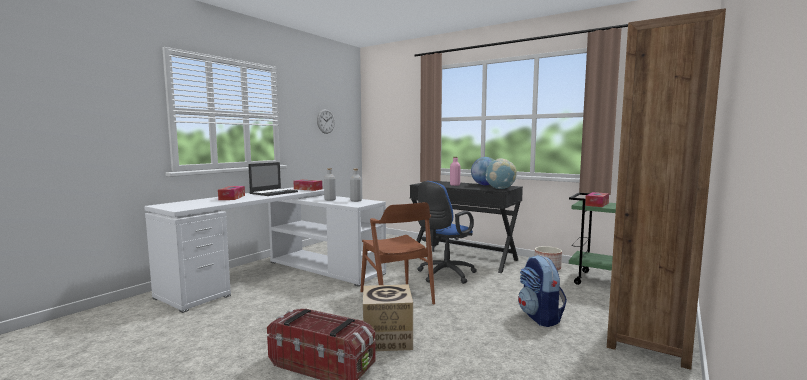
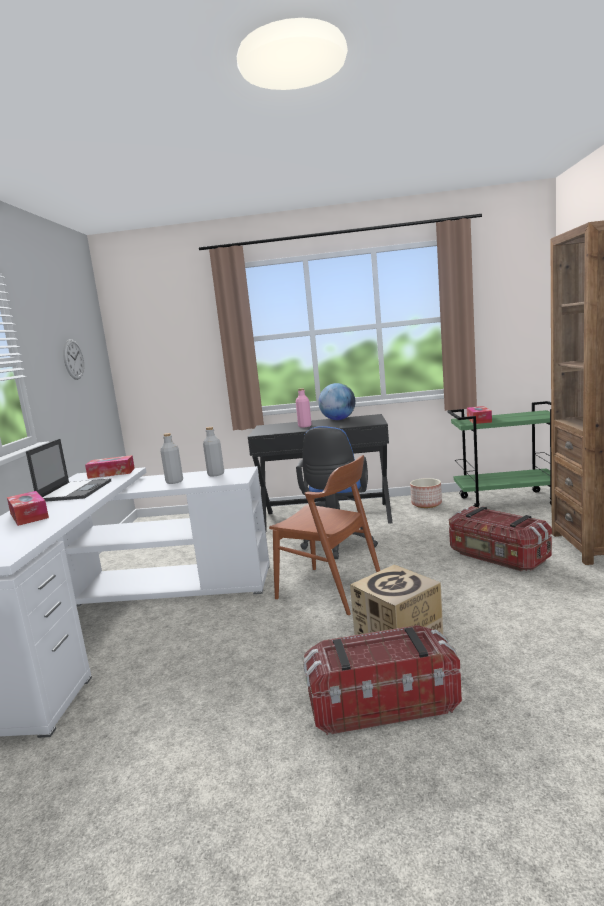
camera: 30 degrees left, 5 degrees up
(500, 189) = (371, 421): globe -> none
(540, 317) = (497, 557): backpack -> storage box

